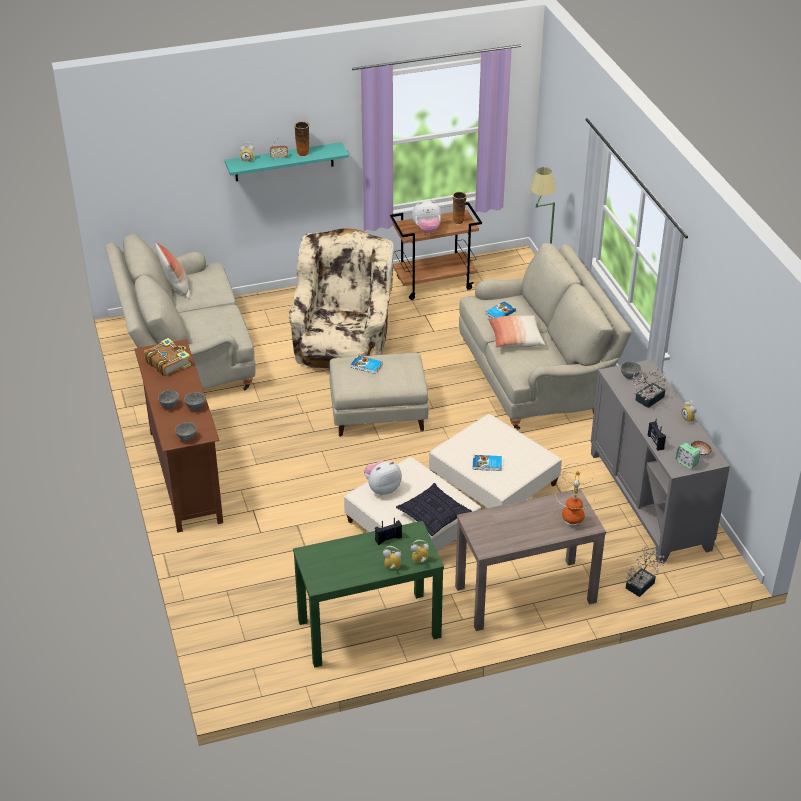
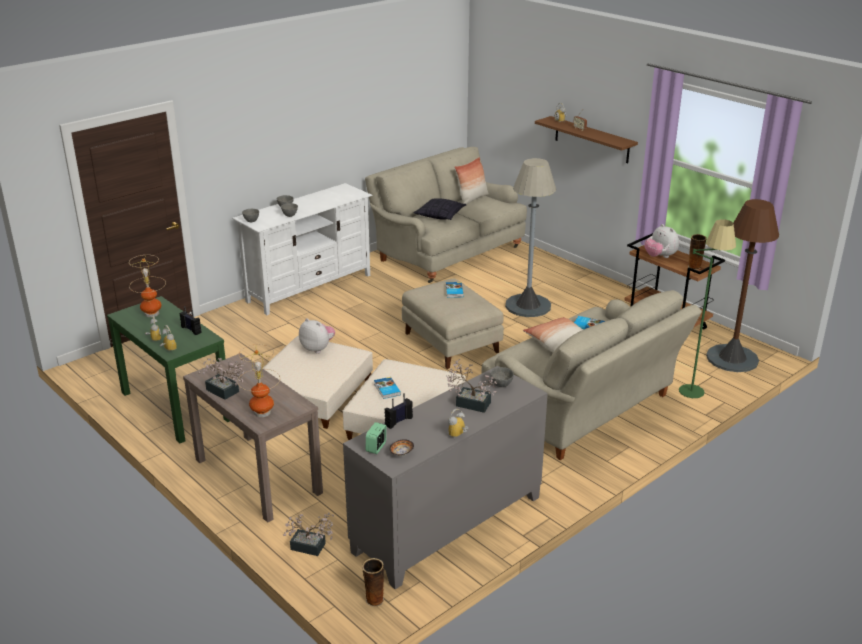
camera: 65 degrees right, 10 degrees down
(168, 362) = (337, 195): book -> none
(184, 476) = (309, 288): brown tv stand -> white tv stand
(284, 162) = (591, 140): turquoise shelf -> brown shelf
(303, 153) = (598, 134): vase -> vase (374, 600)
(332, 561) = (151, 314): none -> table lamp
(343, 345) = (528, 306): beige armchair -> grey floor lamp
(433, 516) = (296, 379): pillow -> pillow (440, 215)
(512, 275) = (732, 359): none -> brown floor lamp
(525, 538) = (225, 392): none -> potted plant

